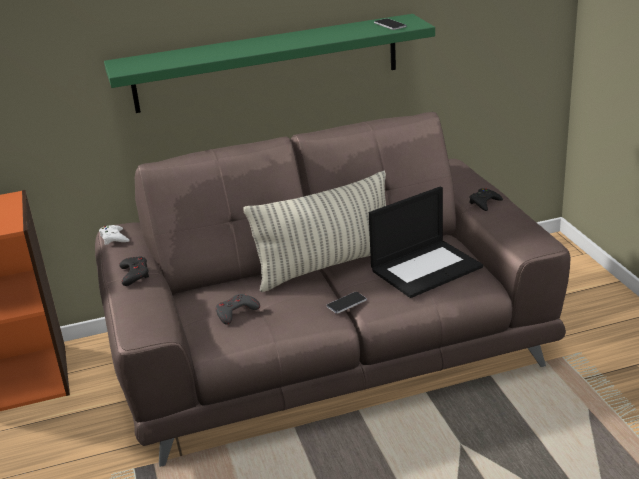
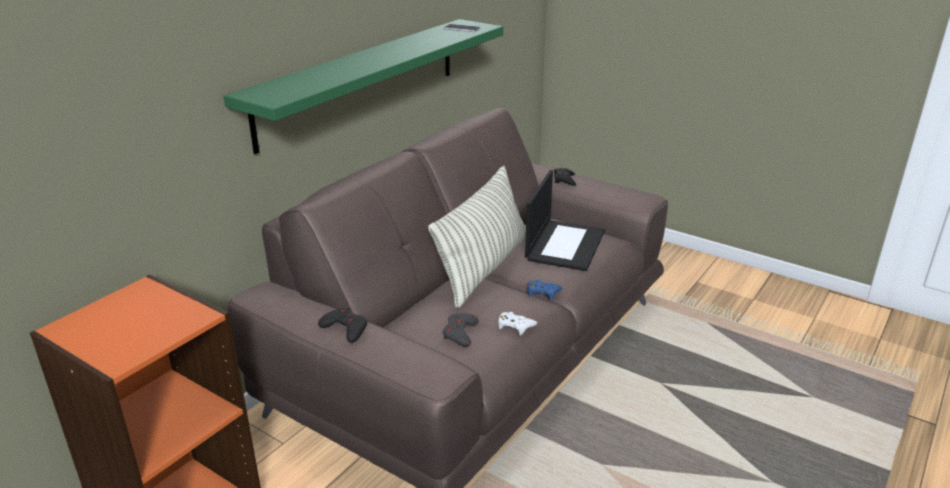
camera: 40 degrees left, 0 degrees up
(114, 238) = (266, 303): white game controller -> white game controller (515, 326)
(346, 303) = (543, 292): phone -> blue game controller

